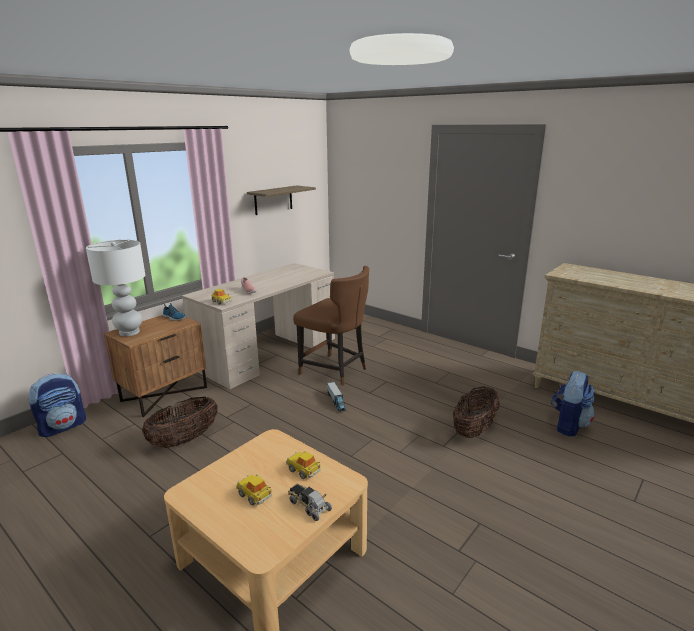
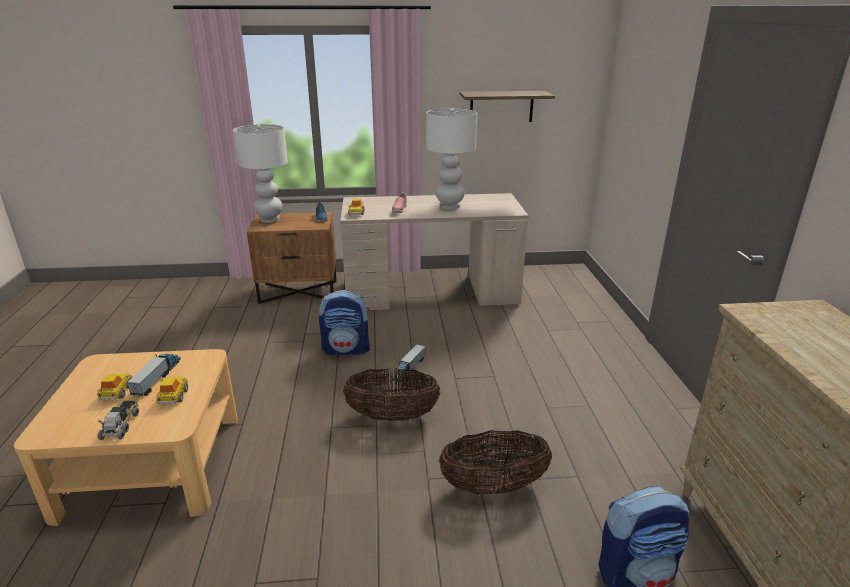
camera: 45 degrees right, 5 degrees up
(63, 426) = (210, 287): backpack -> backpack (347, 349)
(184, 440) = (251, 337): basket -> basket (392, 416)
(265, 469) = (157, 378): none -> toy truck
(276, 280) = (449, 206): none -> white table lamp
(335, 371) = (461, 338): brown chair -> none

